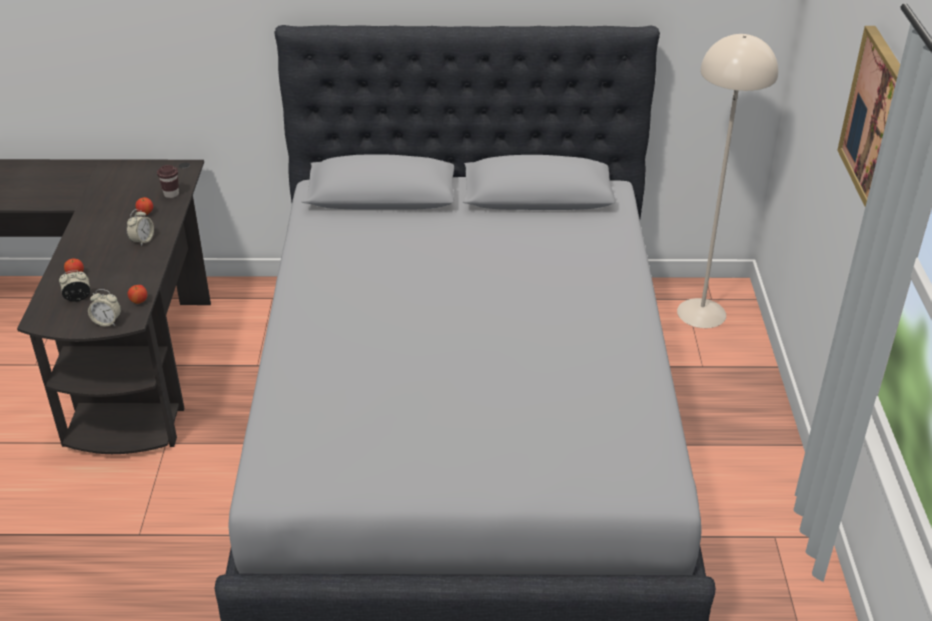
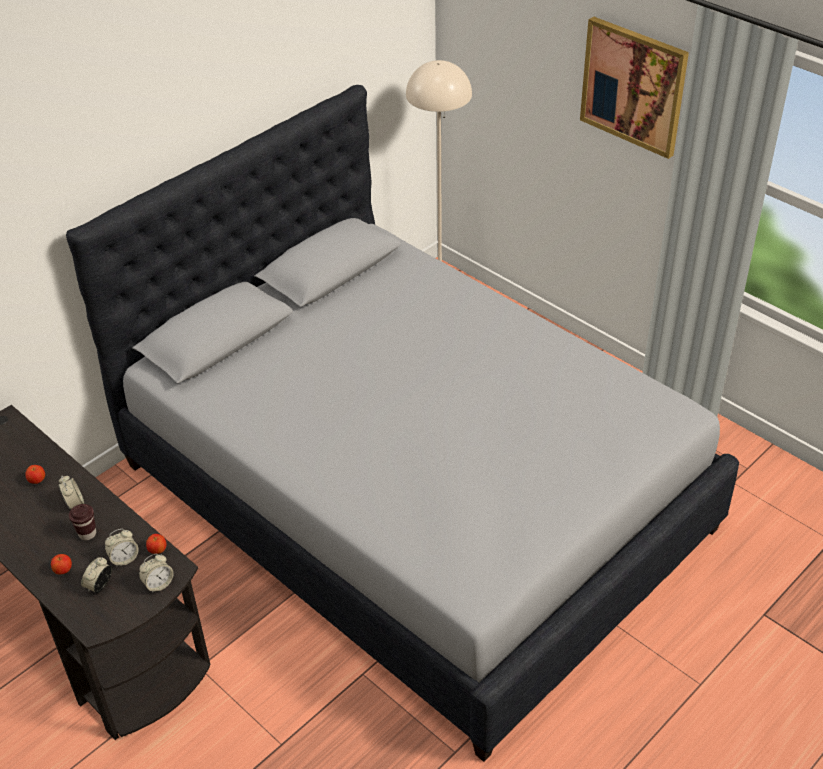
camera: 45 degrees left, 5 degrees up
(115, 292) = (124, 558): none -> alarm clock
(171, 194) = (33, 451): brown cup -> brown cup (87, 534)

